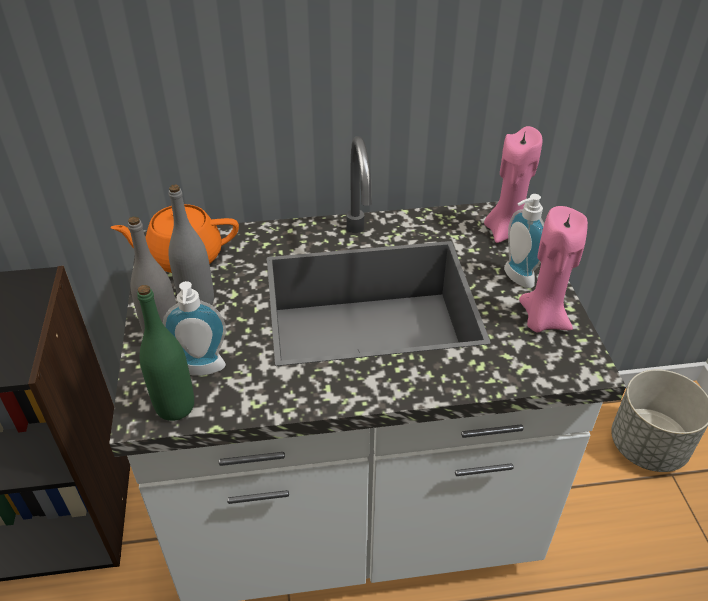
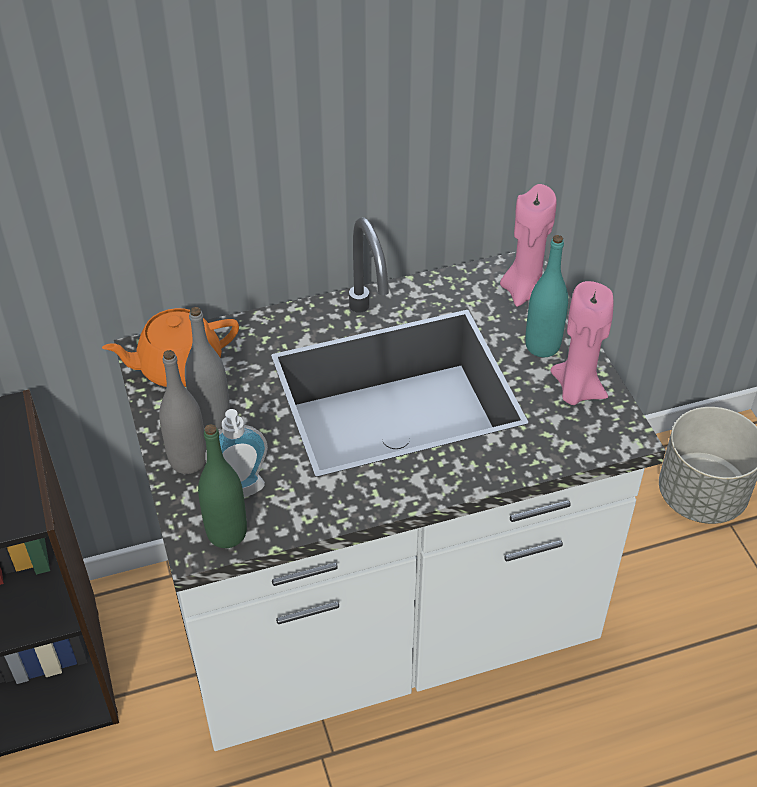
camera: 10 degrees left, 5 degrees up
(515, 278) = (542, 346): soap dispenser -> turquoise bottle

